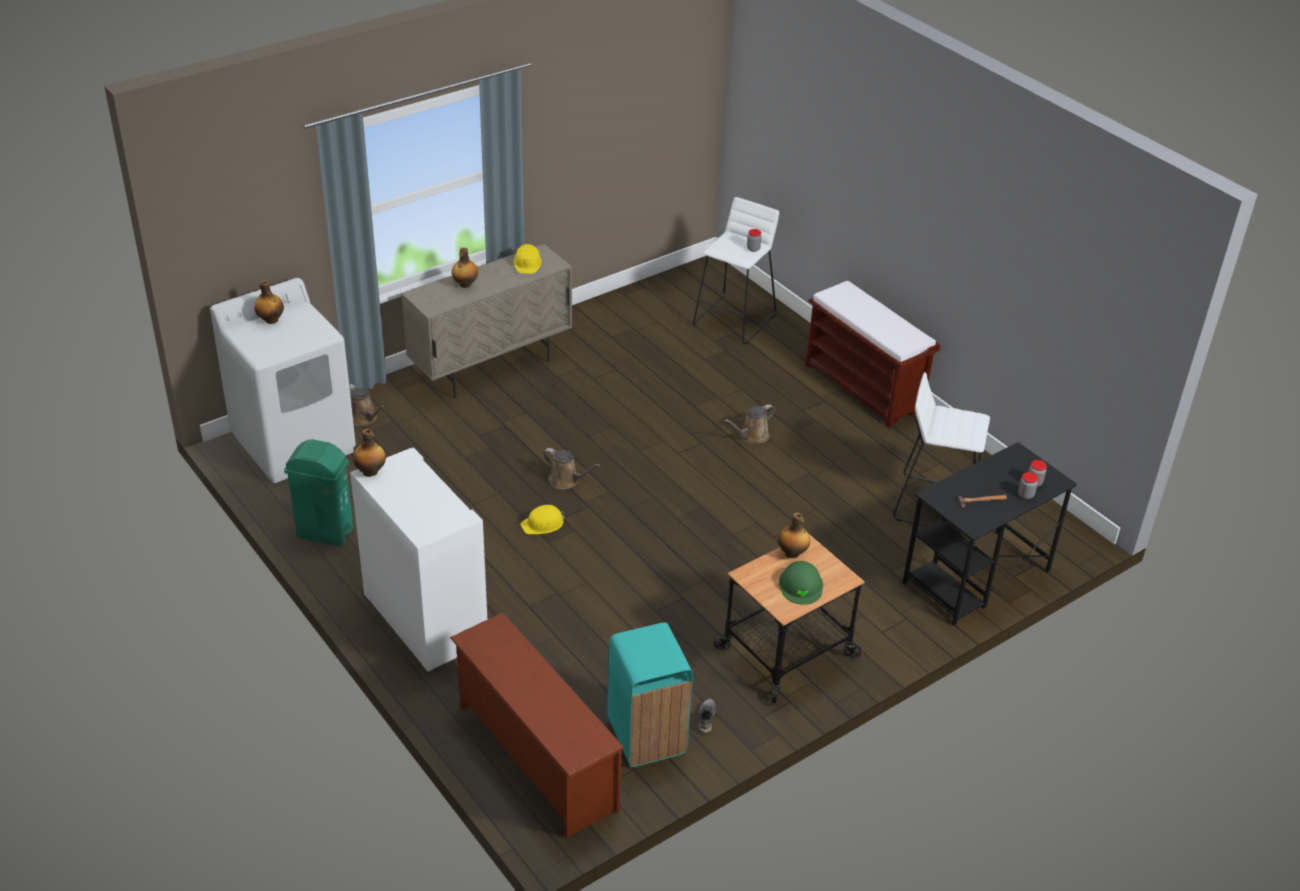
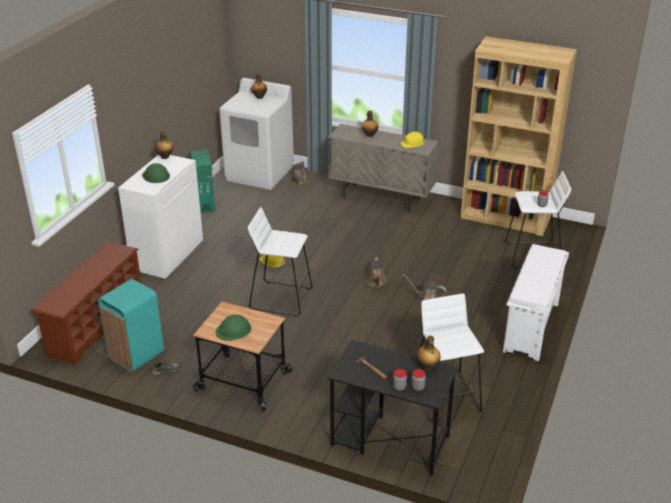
camera: 60 degrees right, 5 degrees down
(422, 499) = (156, 176): none -> green hard hat
(566, 480) = (315, 255): brown watering can -> brown watering can (376, 282)
(636, 550) = (281, 298): none -> white stool
(640, 300) = (505, 218): none -> brown bookcase
(792, 553) = (259, 318): bottle -> bottle (427, 366)
(864, 388) = (531, 328): brown bench -> white bench

